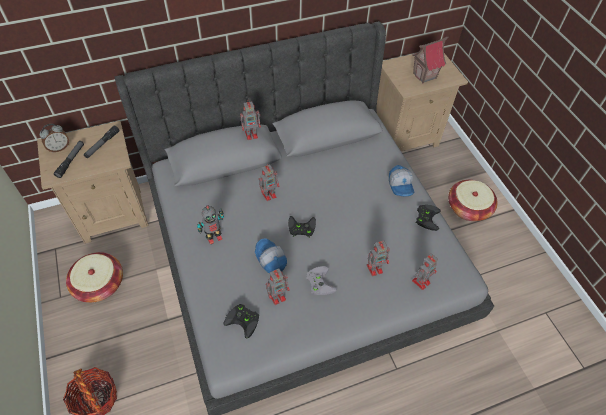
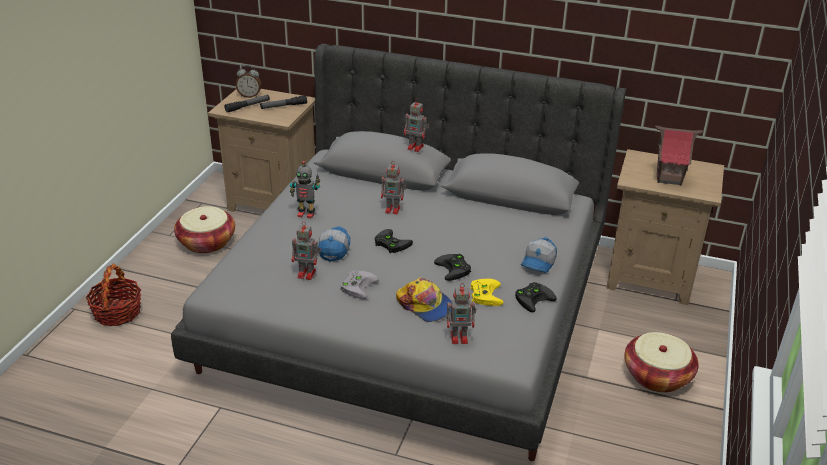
camera: 40 degrees right, 20 degrees down
(244, 320) = (259, 274): black game controller -> black game controller (455, 269)
(375, 268) = (425, 305): toy robot -> cap
(398, 233) = (484, 294): none -> yellow game controller

